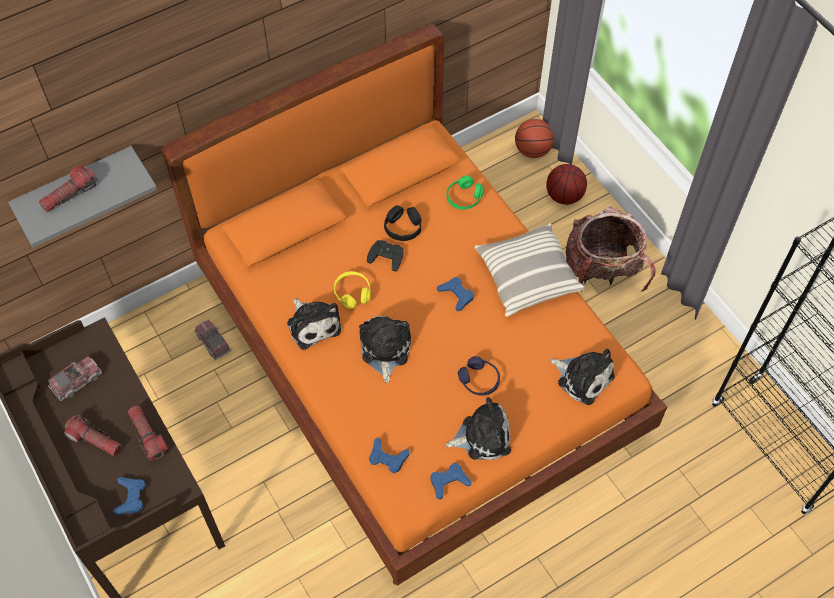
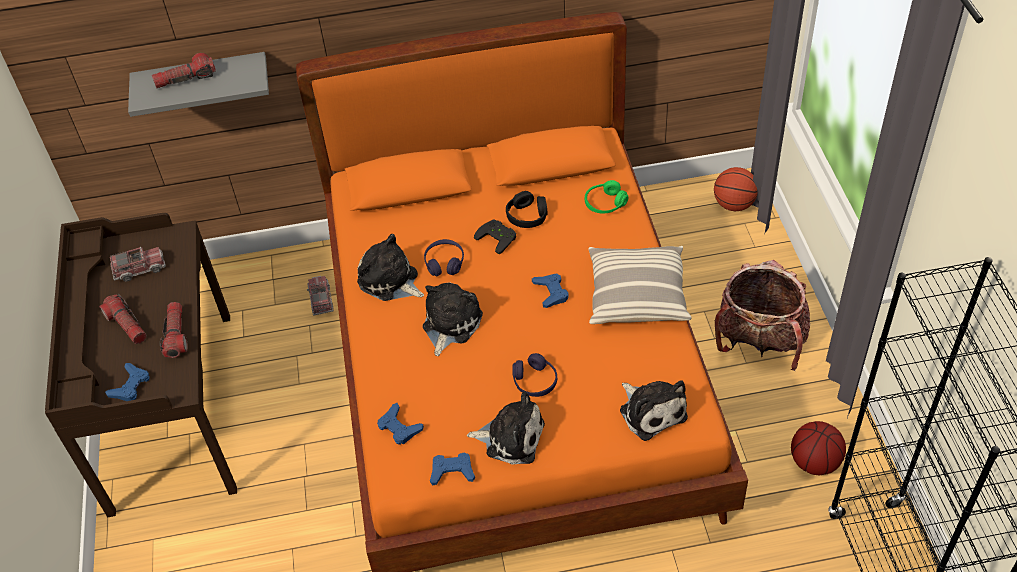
camera: 25 degrees right, 10 degrees down
(313, 324) = (390, 281): plush toy -> plush toy turned 135 degrees clockwise
(352, 293) = (444, 263): yellow headphones -> purple headphones
(564, 196) = (749, 257): basketball -> basketball (814, 463)

